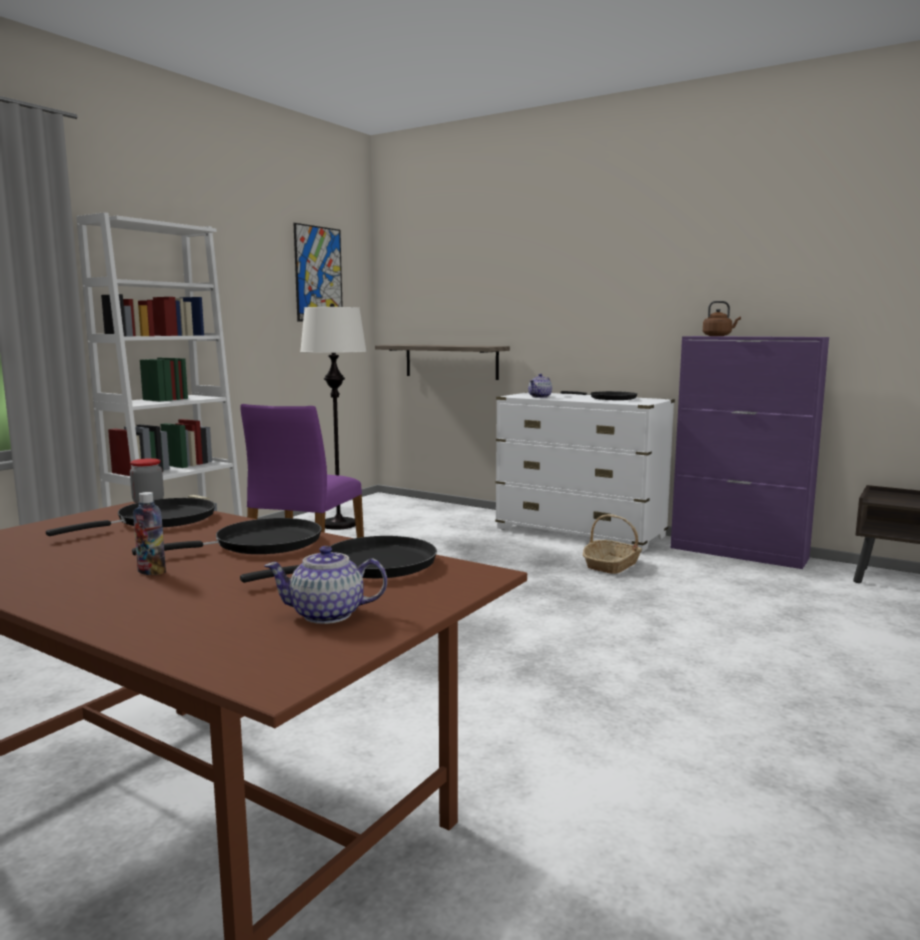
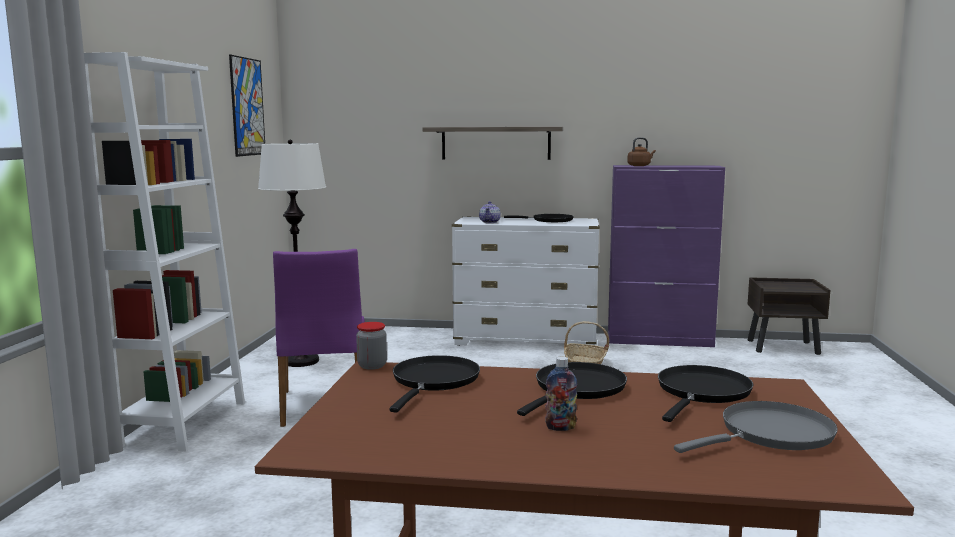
camera: 25 degrees left, 0 degrees up
(328, 615) = (771, 434): teapot -> grey frying pan
(451, 361) = (376, 190): shelf -> shelf (496, 143)

